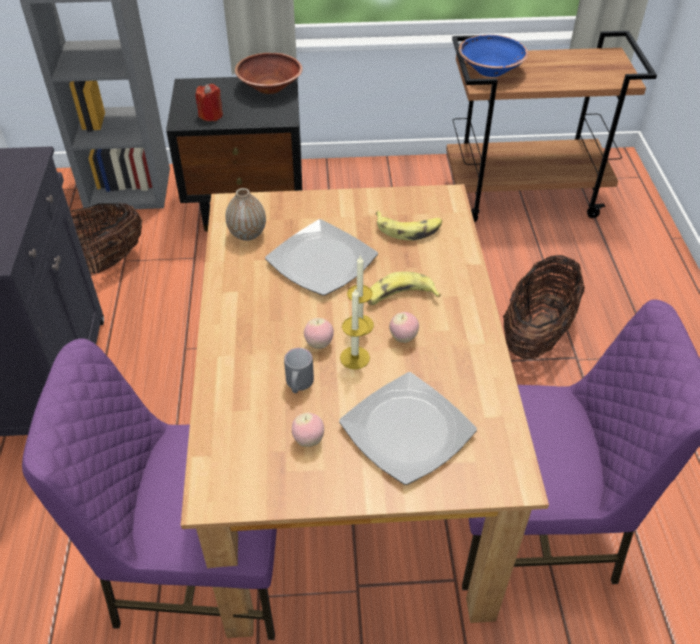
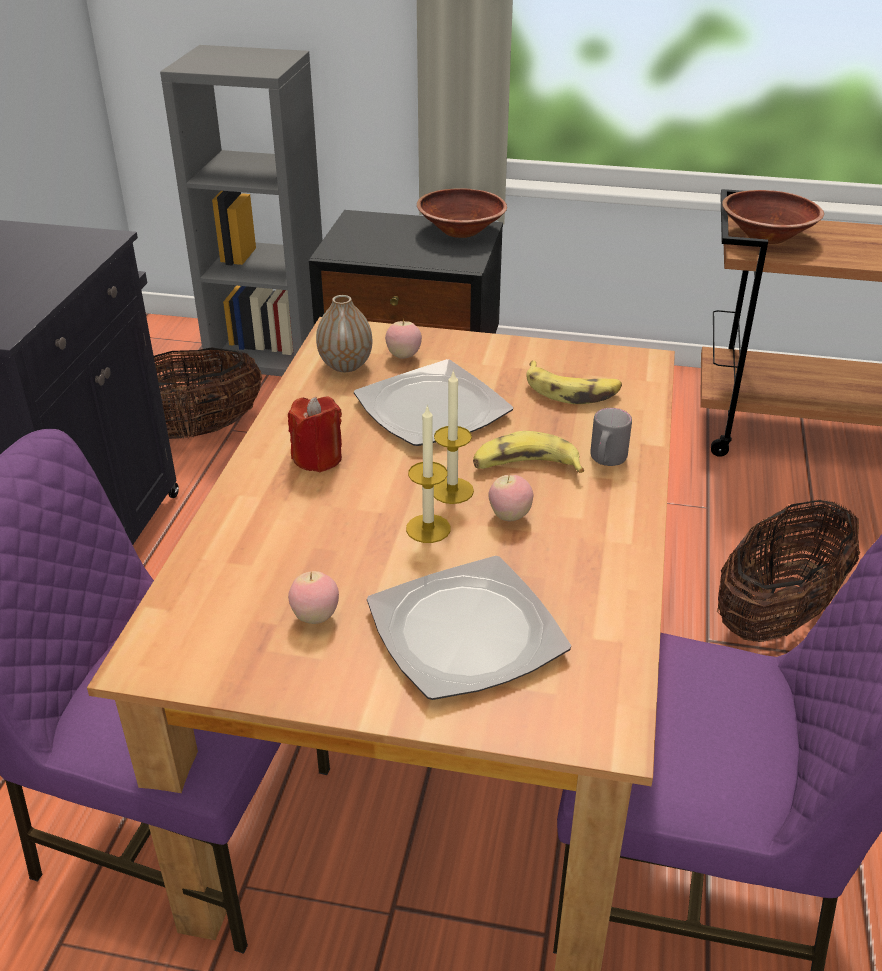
camera: 15 degrees right, 10 degrees down
(211, 115) = (372, 251): red candle -> red candle (318, 458)
(298, 385) = (333, 548): grey mug -> grey mug (606, 461)
(319, 344) = (385, 503): apple -> apple (404, 356)
(490, 70) = (766, 236): blue bowl -> brown bowl

